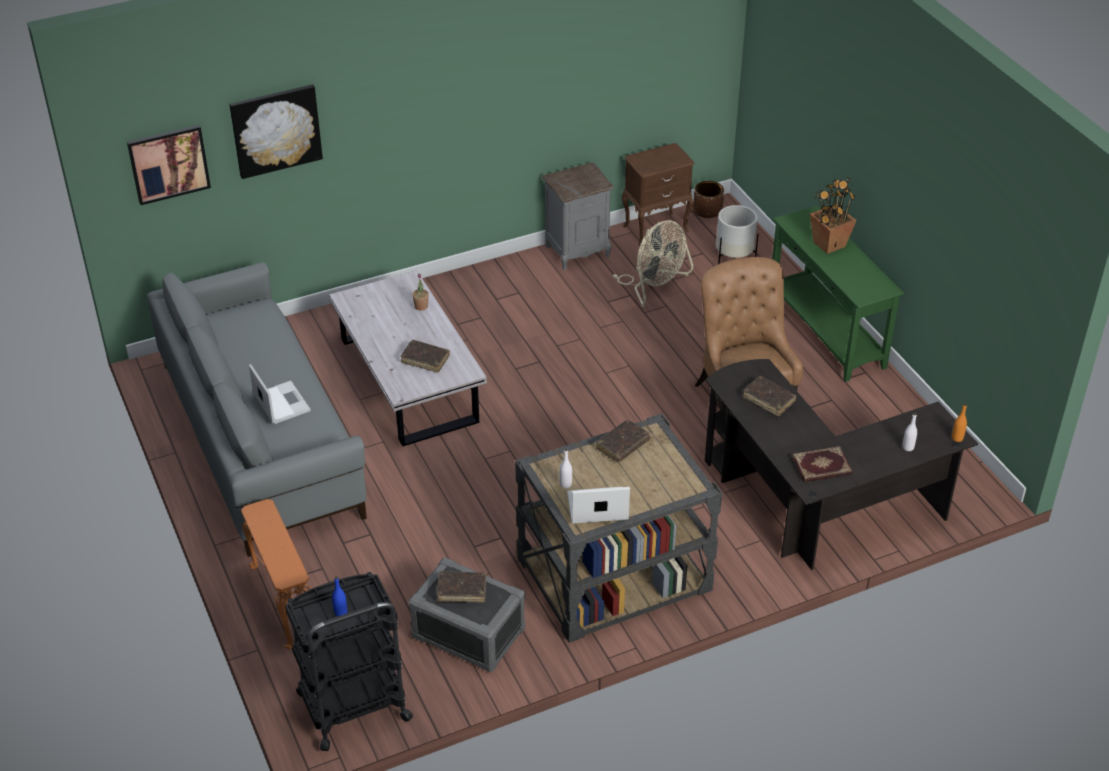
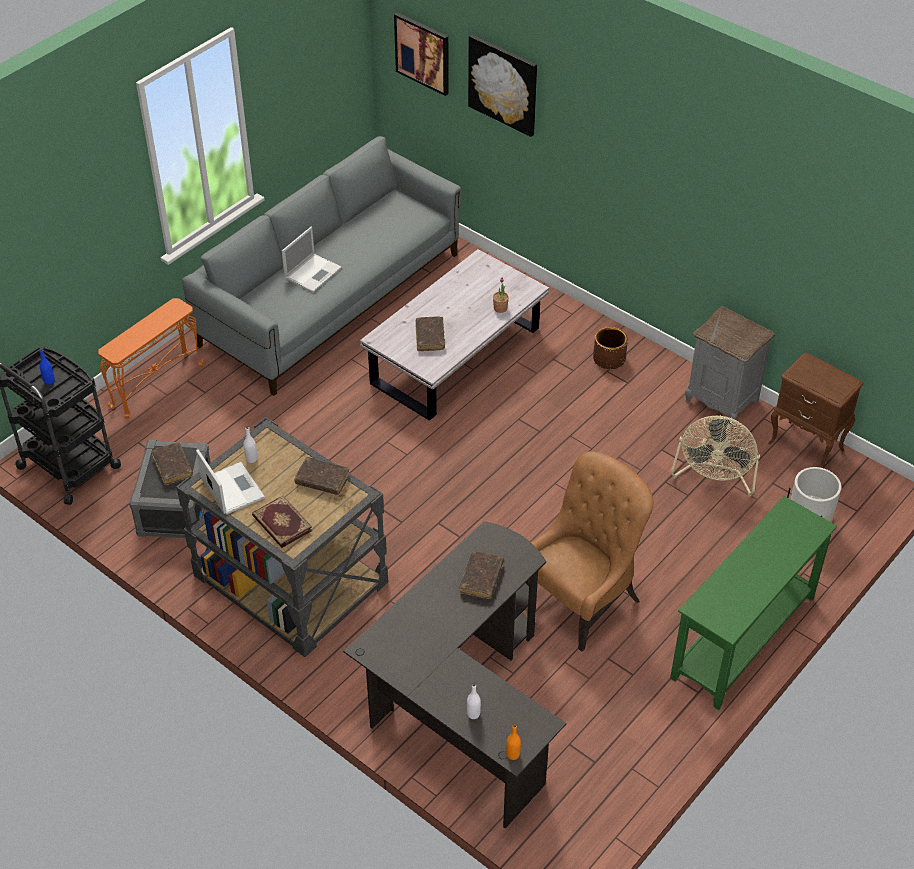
camera: 65 degrees right, 5 degrees up
(707, 210) = (873, 477): brown planter -> brown planter (609, 359)
(822, 467) = (403, 649): book -> book (281, 524)
(828, 244) = (772, 555): potted plant -> none

